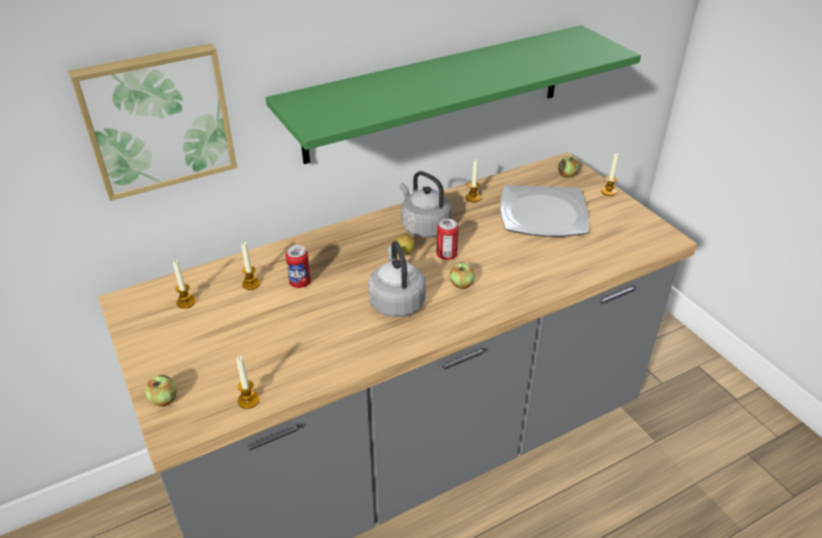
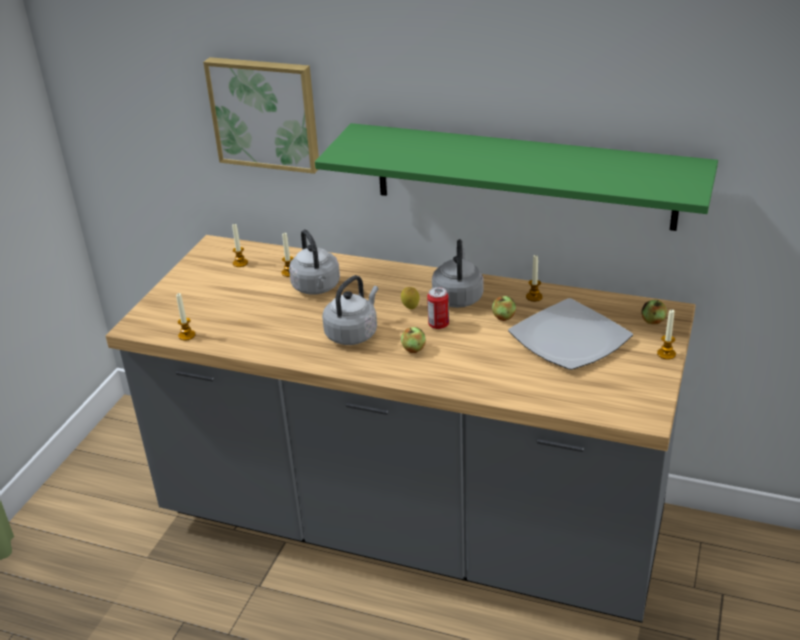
camera: 50 degrees right, 5 degrees down
(164, 400) = (152, 309): apple -> apple (503, 317)
(300, 283) = (317, 288): can -> grey kettle

